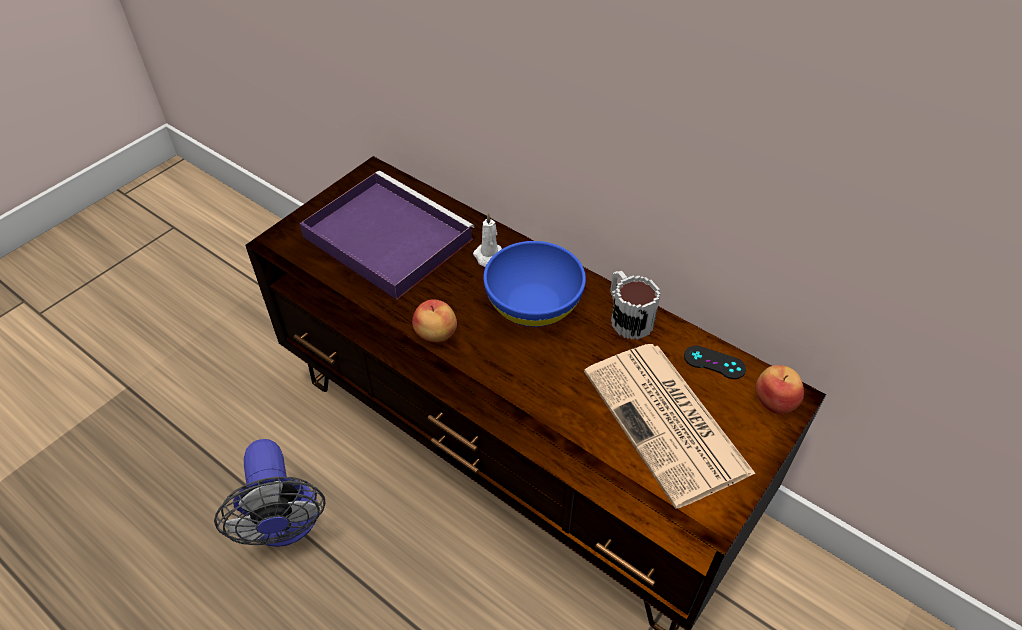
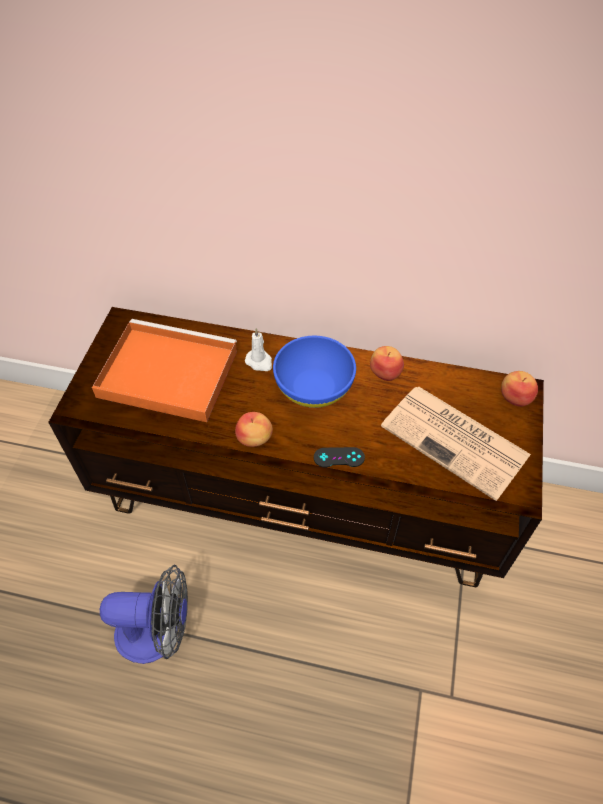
camera: 25 degrees left, 5 degrees up
(285, 525) = (158, 632): fan -> fan turned 45 degrees counterclockwise
(384, 237) = (165, 373): purple tray -> orange tray
(627, 316) = (385, 372): mug -> apple
(714, 362) = (462, 384): black game controller -> black game controller (339, 457)

